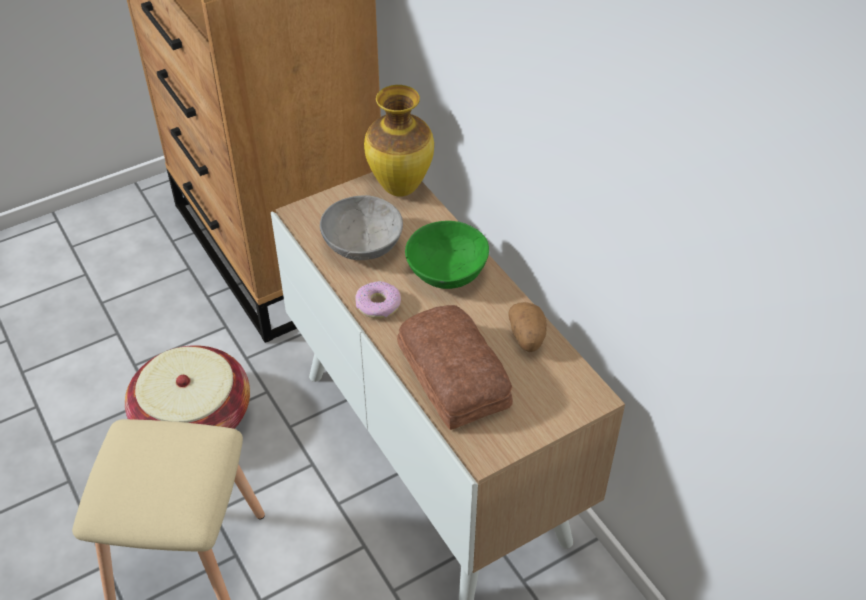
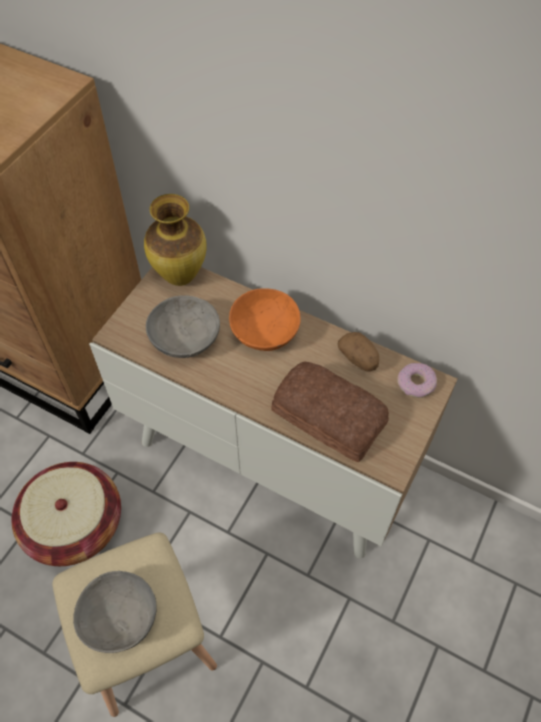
camera: 30 degrees left, 10 degrees up
(144, 482) = (120, 618): none -> grey bowl
(378, 305) = (233, 385): donut -> donut (416, 384)
(448, 270) = (265, 331): green bowl -> orange bowl

